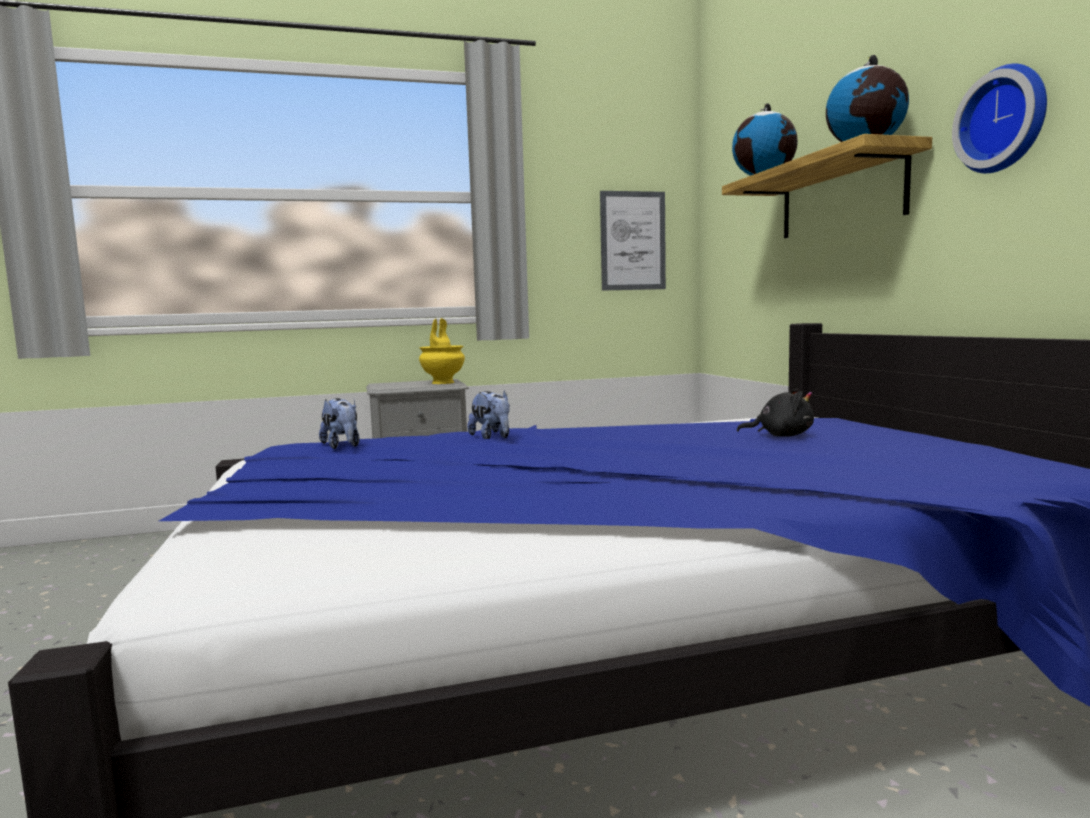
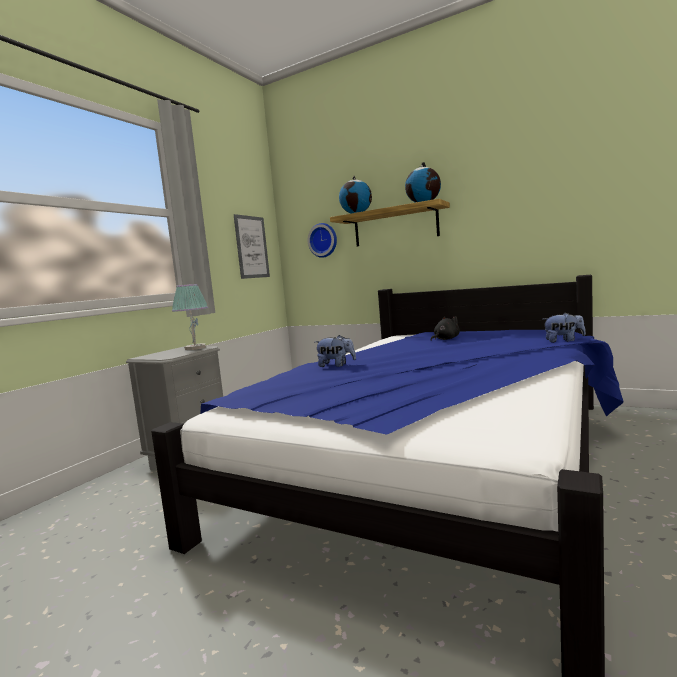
camera: 45 degrees left, 0 degrees up
(342, 446) = (273, 388): plush toy -> plush toy (563, 341)
(443, 382) = (195, 348): yellow vase -> table lamp
(1005, 120) = (486, 199): wall clock -> wall clock (323, 240)

